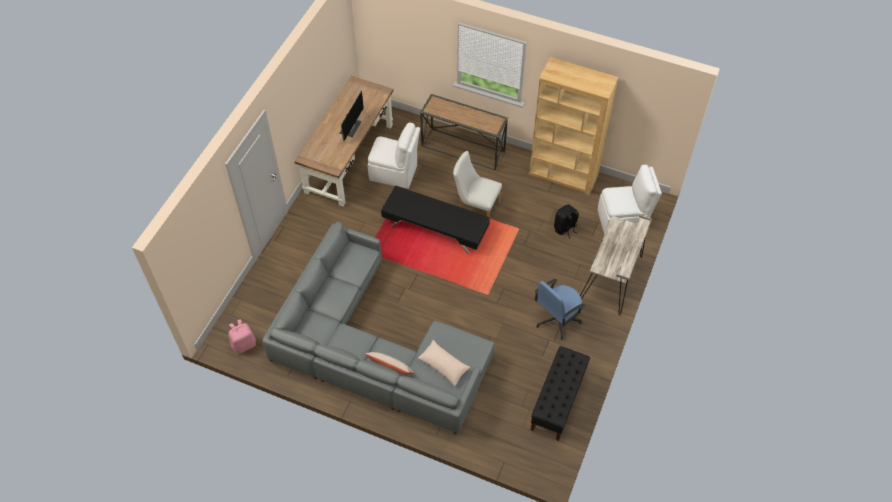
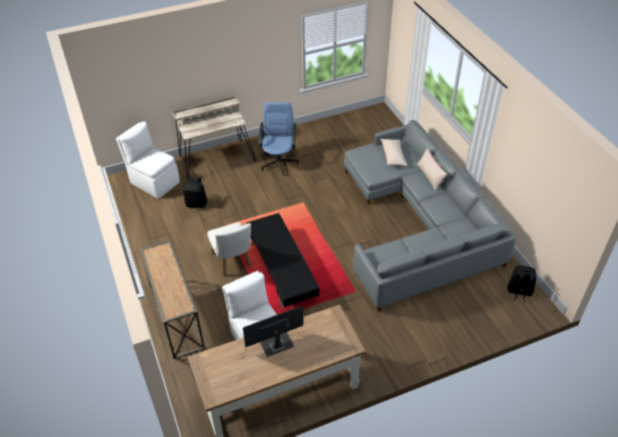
camera: 135 degrees left, 10 degrees down
(244, 344) = (519, 292): pink backpack -> black backpack
(556, 319) = (279, 162): blue office chair -> blue office chair turned 90 degrees counterclockwise
(558, 401) = (334, 130): black bench -> none
(563, 175) = (140, 236): brown bookcase -> none

